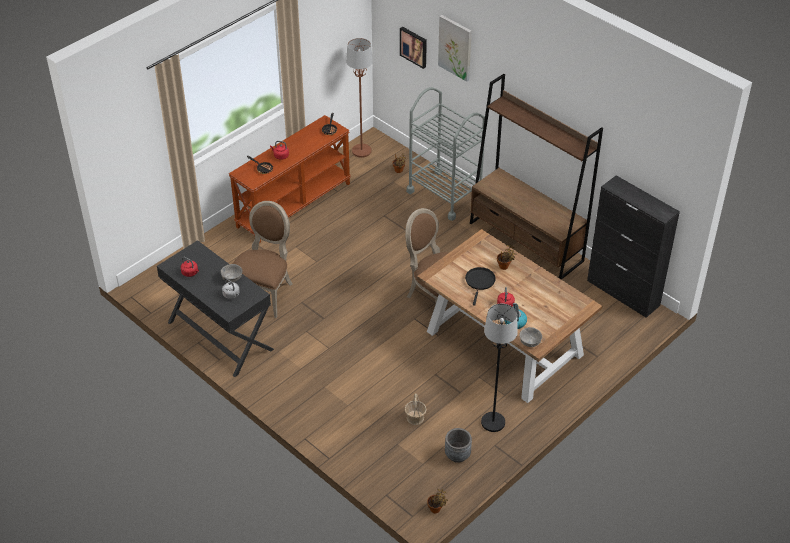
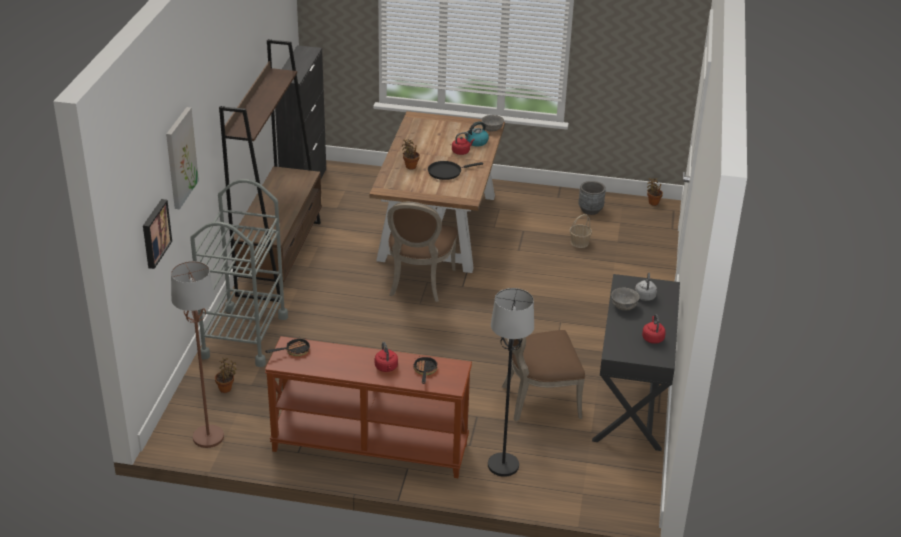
camera: 125 degrees left, 10 degrees down
(492, 422) = (536, 205): black floor lamp -> black floor lamp (503, 465)

